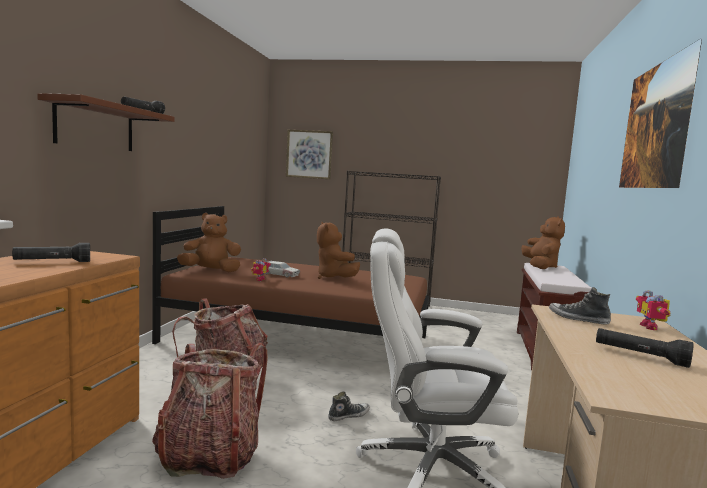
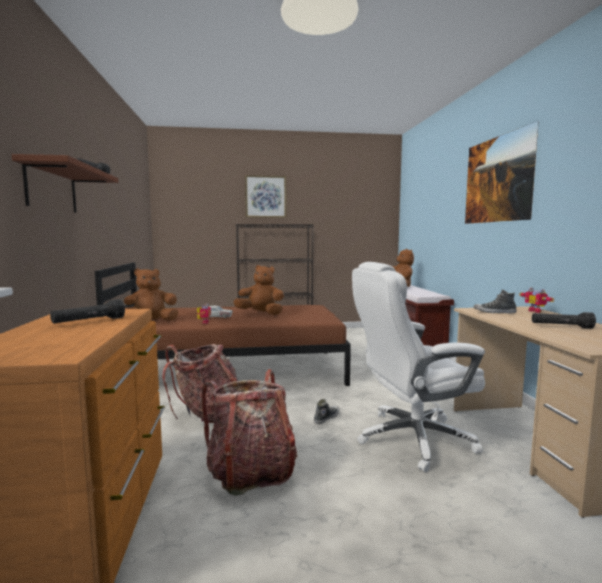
camera: 20 degrees left, 0 degrees up
(309, 154) = (193, 211): picture -> picture (265, 196)
(334, 278) = (261, 313): brown plush toy -> brown plush toy turned 150 degrees clockwise

